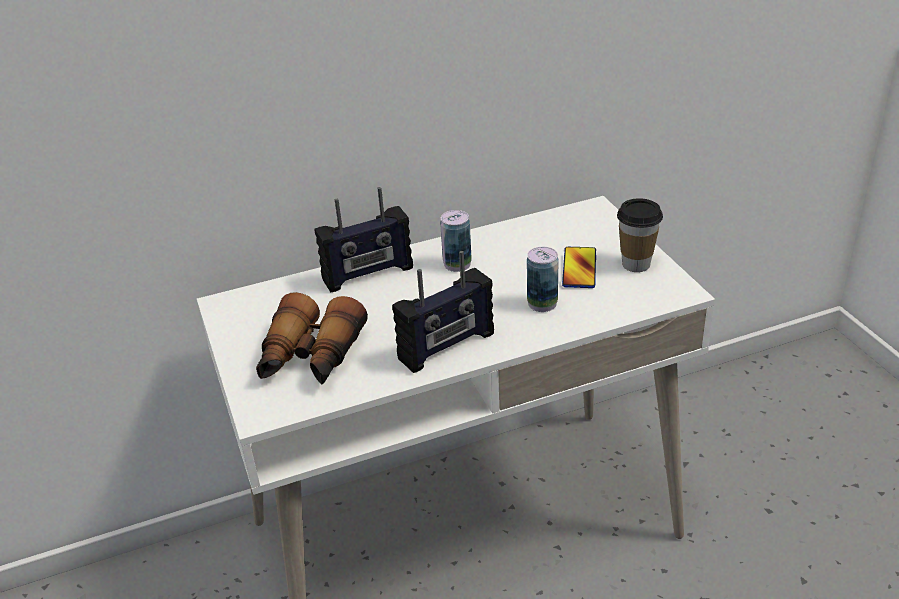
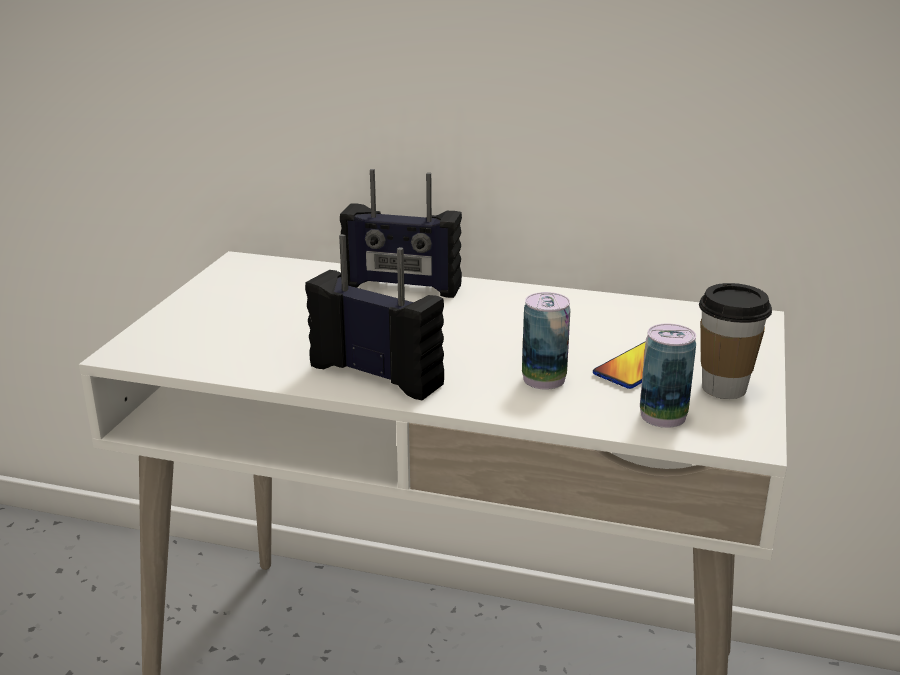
camera: 35 degrees right, 10 degrees down
(310, 358) = (238, 329): binoculars -> none
(447, 347) = (377, 374): radio -> radio turned 150 degrees counterclockwise
(457, 264) = (505, 311): can -> can (663, 416)

